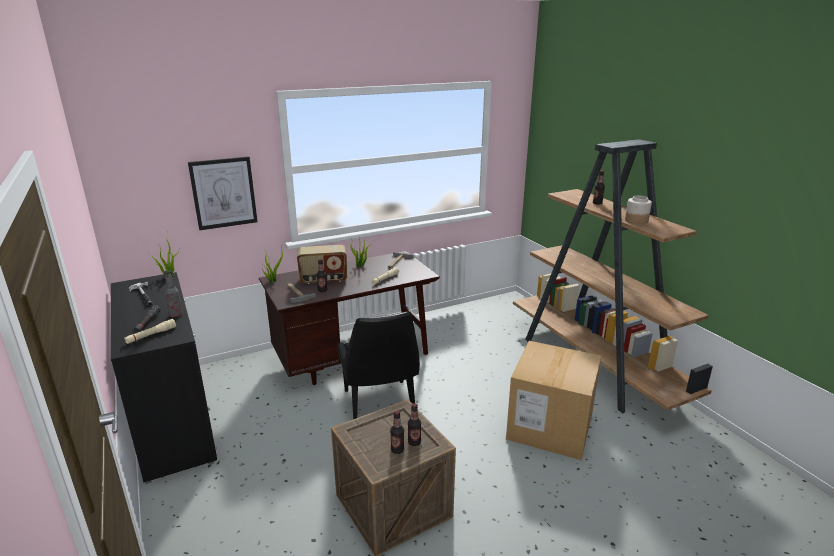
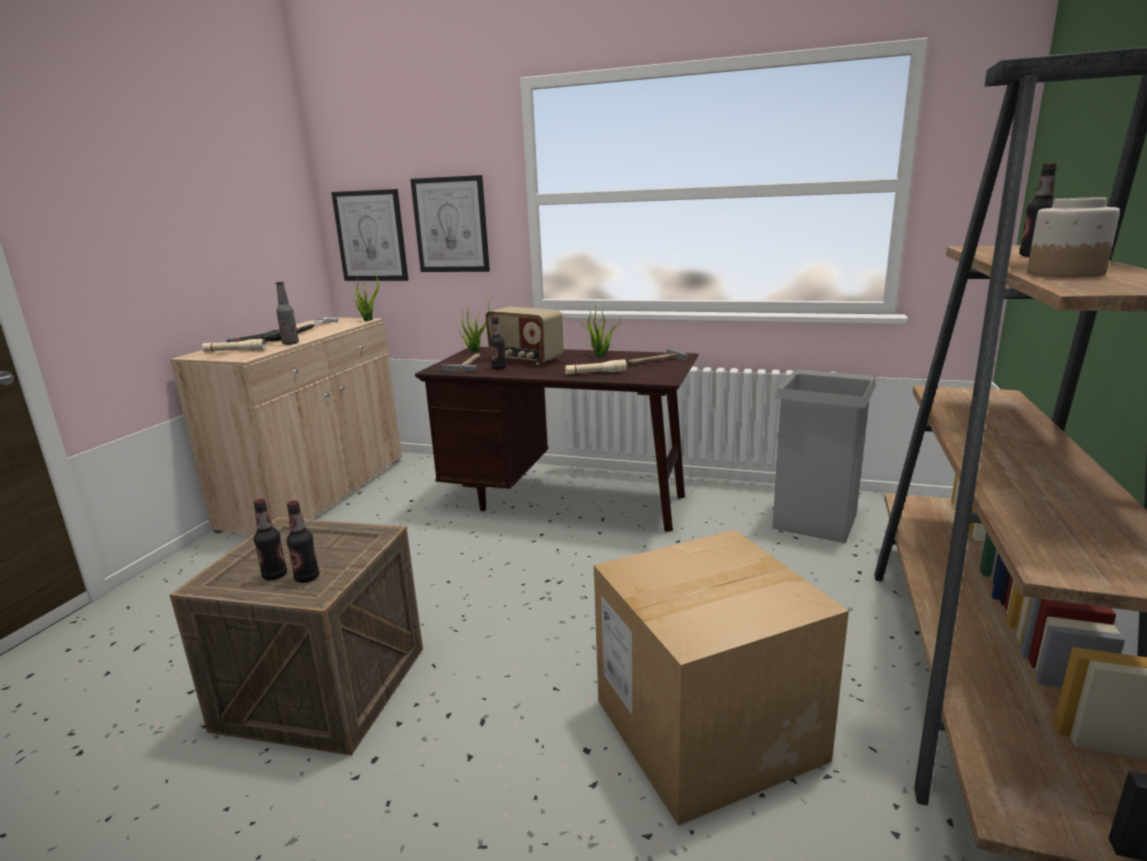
camera: 45 degrees right, 5 degrees down
(147, 209) = (371, 236): none -> picture
(174, 422) = (318, 492): black cabinet -> beige cabinet
(379, 403) = (513, 562): black chair -> none
(476, 323) = (815, 521): none -> grey trash can

